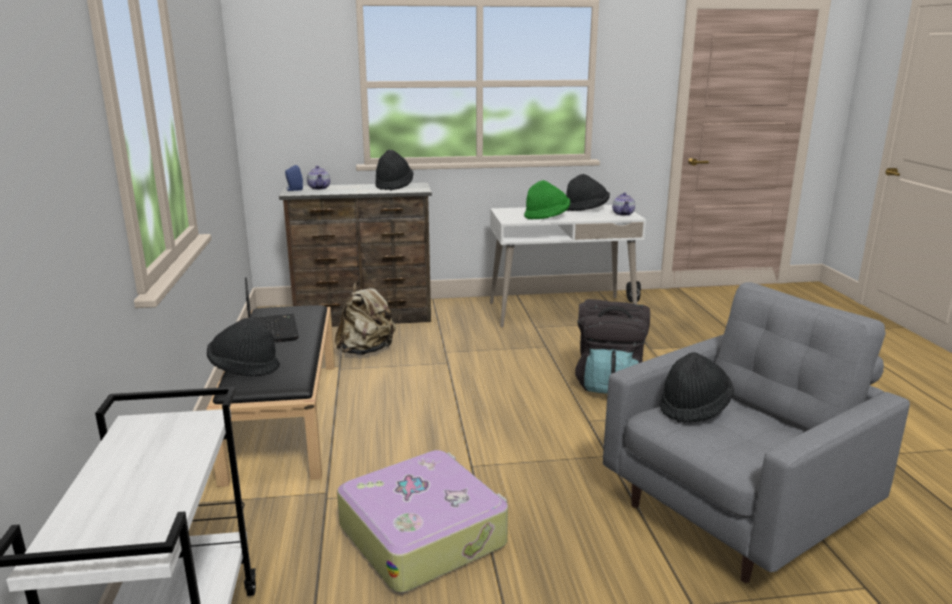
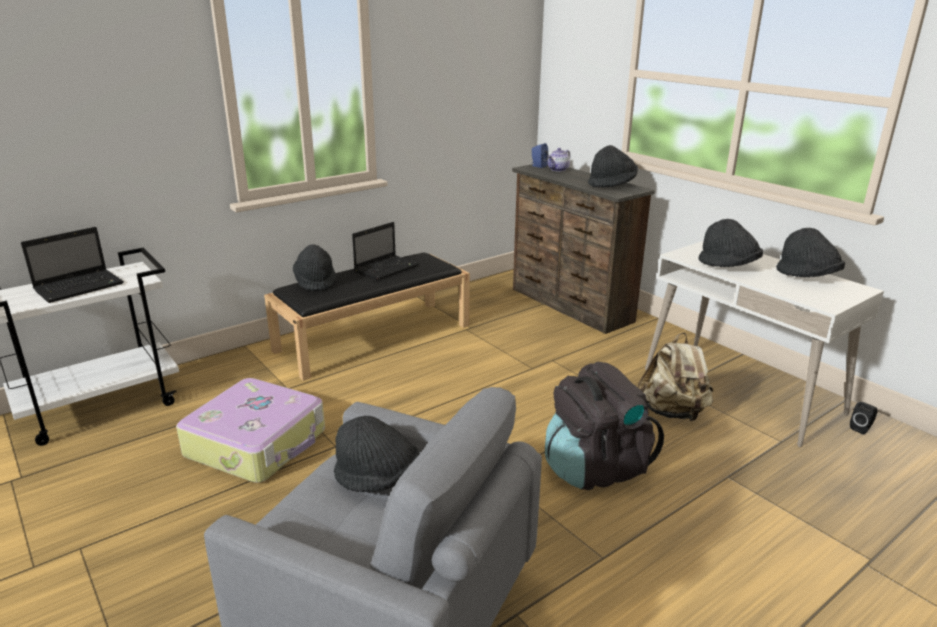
camera: 60 degrees right, 5 degrees up
(151, 468) = (81, 286): none -> laptop
(366, 351) = (510, 328): beige backpack -> beige backpack (672, 412)
(546, 217) = (728, 266): green hat -> black hat
(623, 214) = (831, 298): teapot -> none

